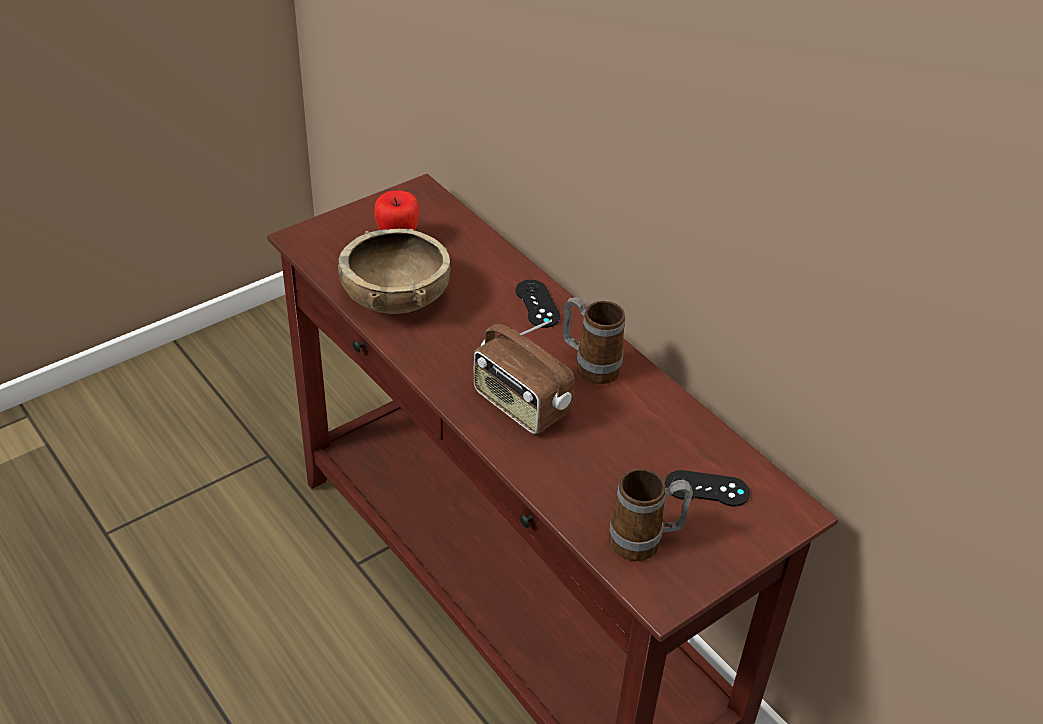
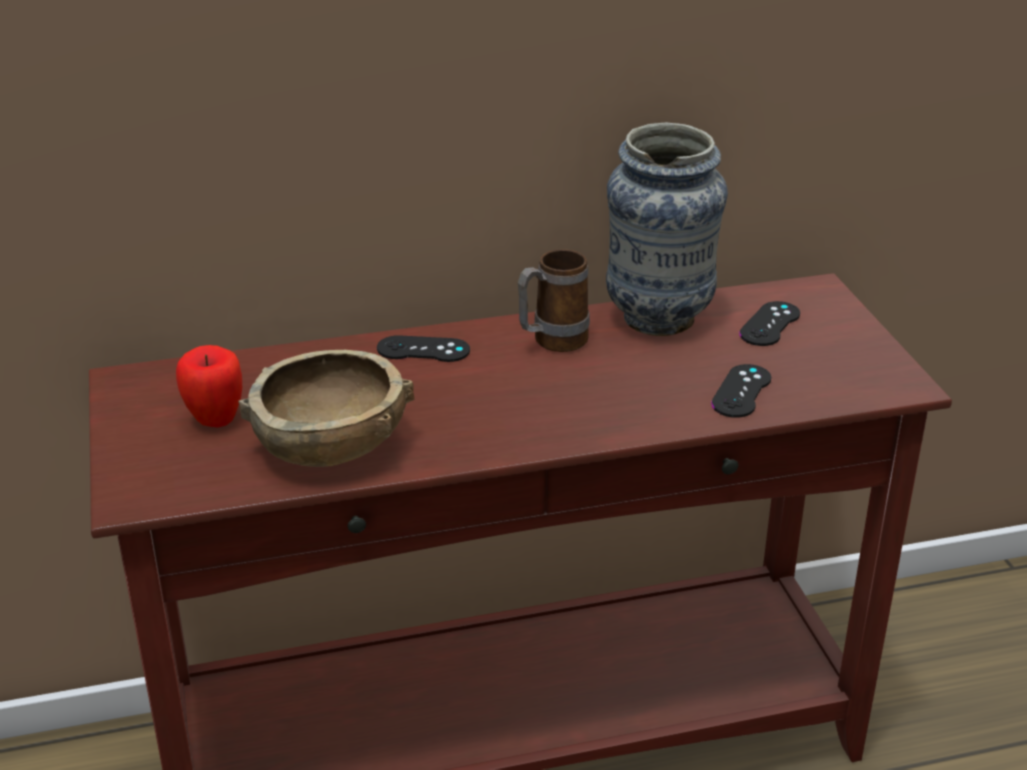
camera: 65 degrees left, 10 degrees down
(520, 405) = (588, 400): radio -> none
(585, 490) = (741, 391): none -> black game controller
(645, 542) = (828, 375): mug -> none
(667, 417) = (658, 319): none -> vase

